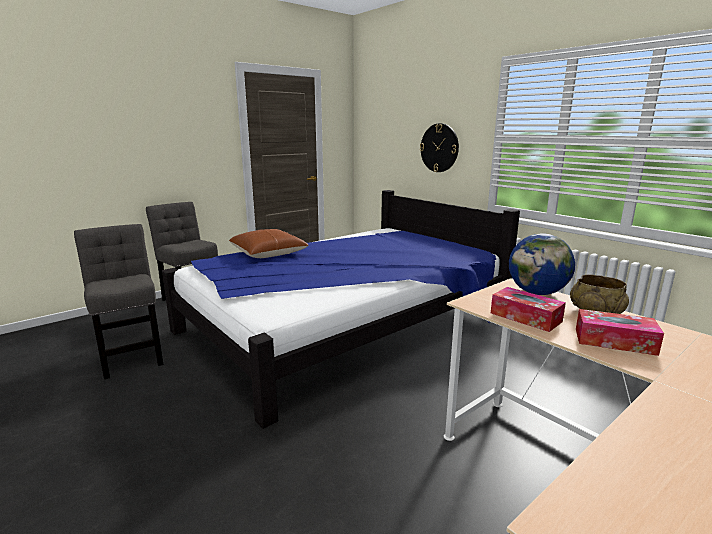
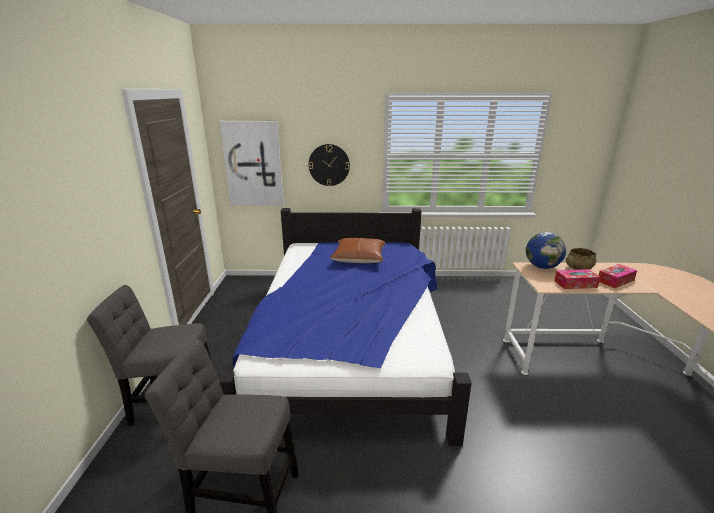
camera: 50 degrees left, 5 degrees up
(268, 253) = (287, 309): brown pillow -> brown pillow (359, 258)
(380, 144) = (253, 164): none -> picture

